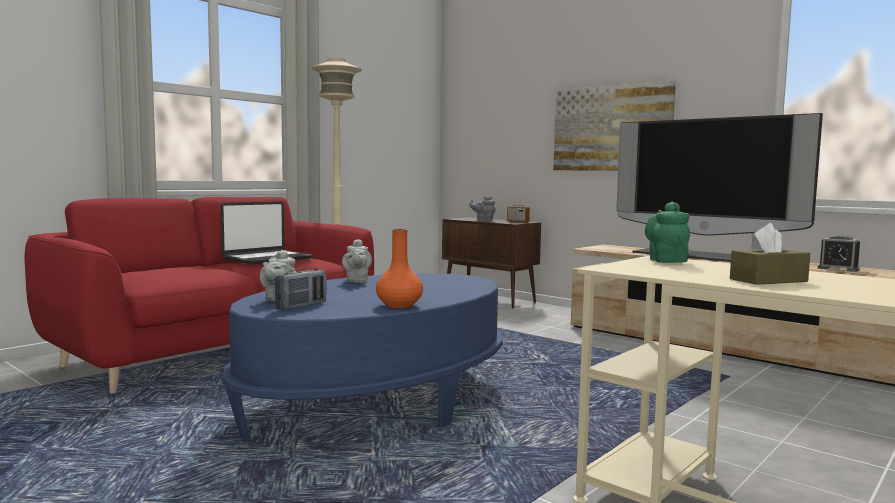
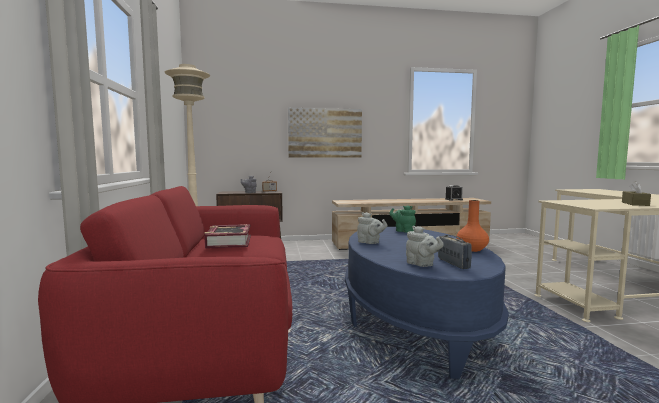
camera: 50 degrees left, 0 degrees up
(267, 259) = (228, 242): laptop -> book
(666, 260) = (563, 201): green teapot -> green teapot (403, 231)
(710, 257) = (401, 200): television -> none

